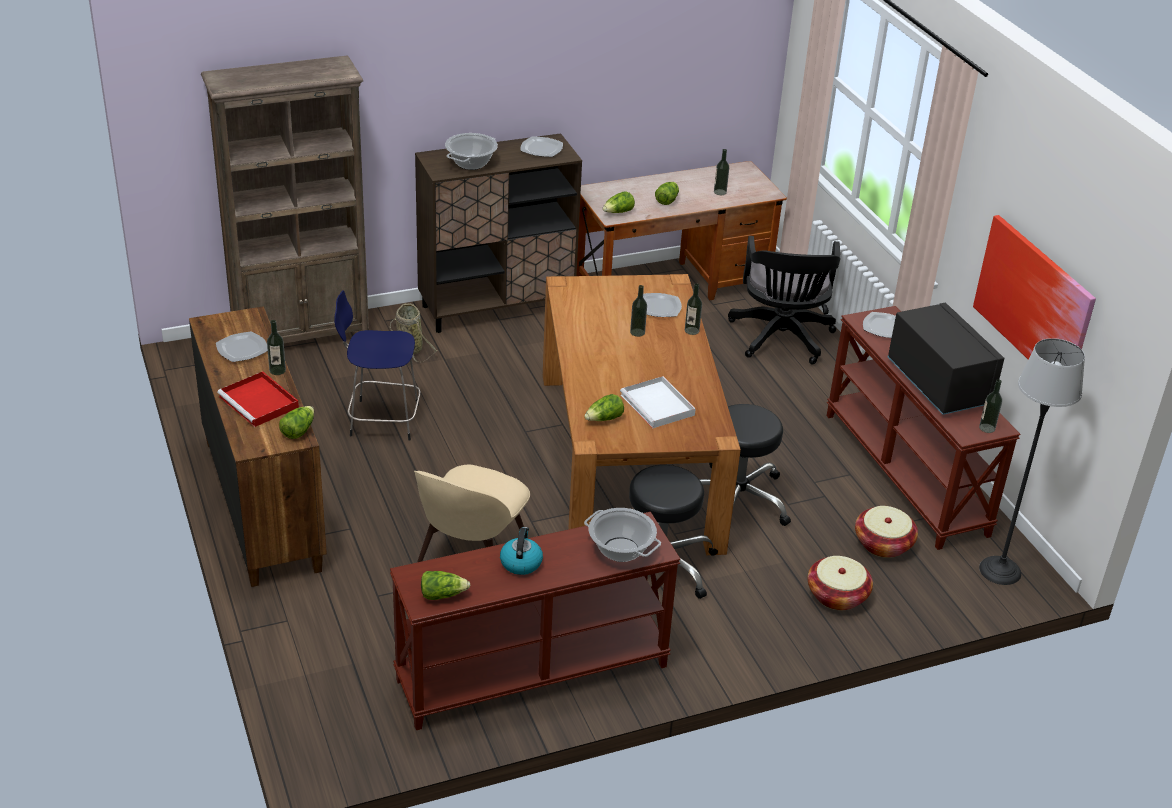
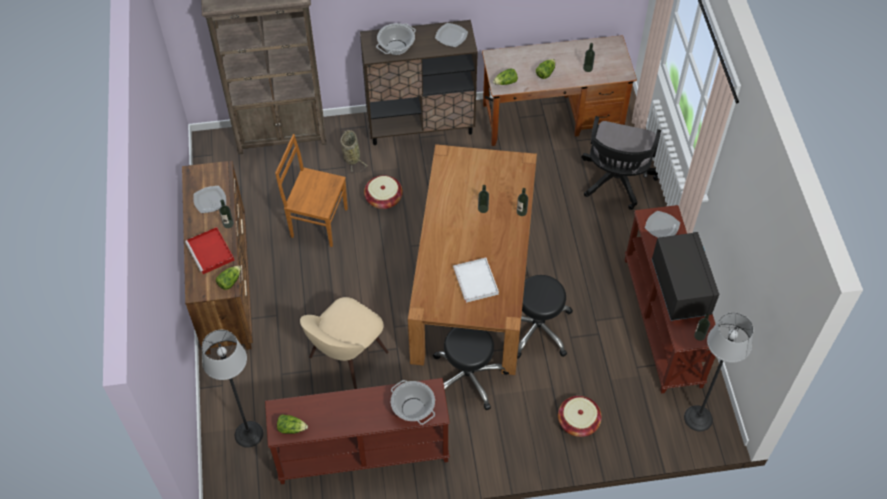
camera: 15 degrees right, 20 degrees up
(346, 674) = (248, 434): none -> floor lamp
(381, 420) = (317, 222): blue stool -> brown chair
(521, 562) = (346, 409): kettle -> none
(604, 419) = (436, 289): lettuce -> none
(658, 307) = (505, 185): plate -> none
(883, 544) = (625, 382): basket -> basket (383, 199)
(1034, 302) = (747, 261): picture -> none

